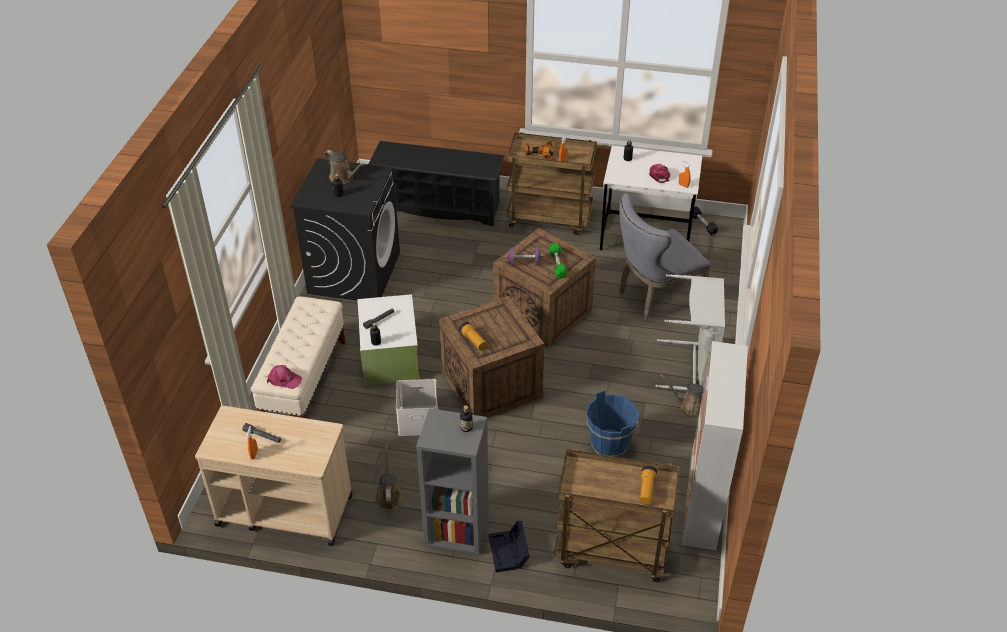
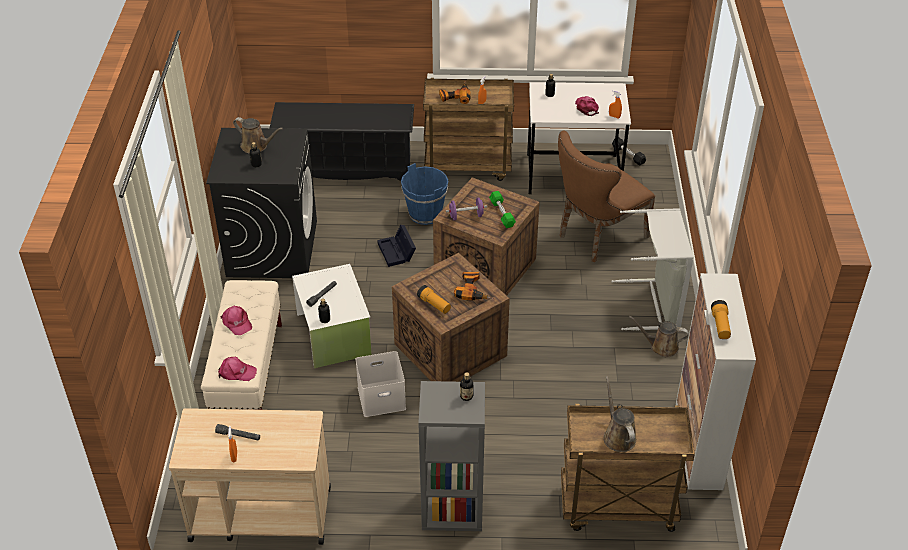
camera: 10 degrees left, 0 degrees up
(295, 335) = (236, 323): none -> pink cap
(389, 495) = (370, 482): brown watering can -> brown watering can (618, 436)
(509, 553) = (513, 524): black storage box -> black storage box (397, 252)
(513, 332) = (473, 290): none -> power drill
(609, 444) = (588, 396): blue bucket -> blue bucket (425, 214)
(646, 490) = (658, 436): flashlight -> flashlight (720, 325)
(654, 297) = (597, 237): grey chair -> brown chair

